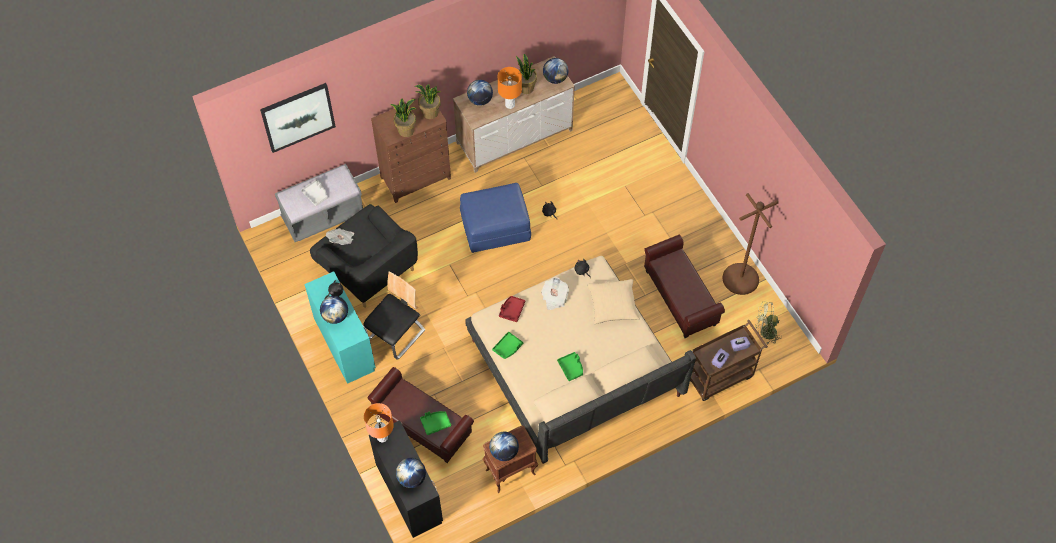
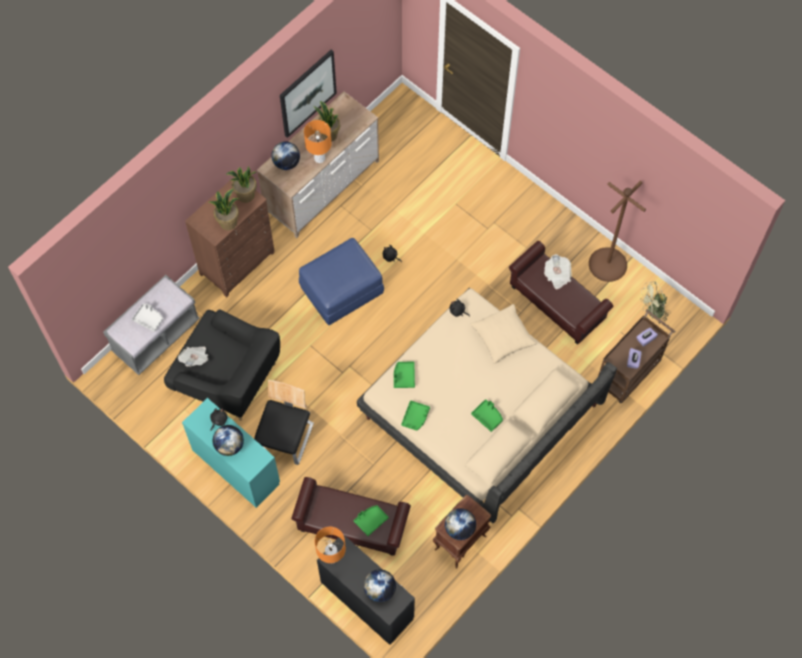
camera: 20 degrees left, 5 degrees up
(298, 117) = (115, 247): picture -> picture (307, 93)
(512, 310) = (404, 376): red tray -> green tray
(554, 298) = (441, 349): newspaper -> newspaper (557, 275)
(555, 78) = (355, 115): globe -> none

